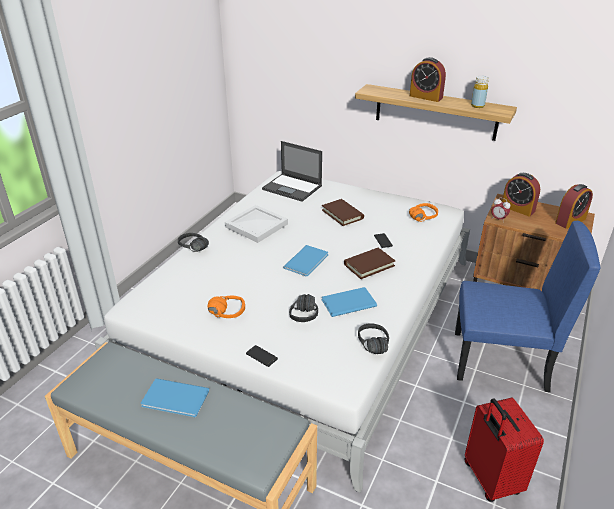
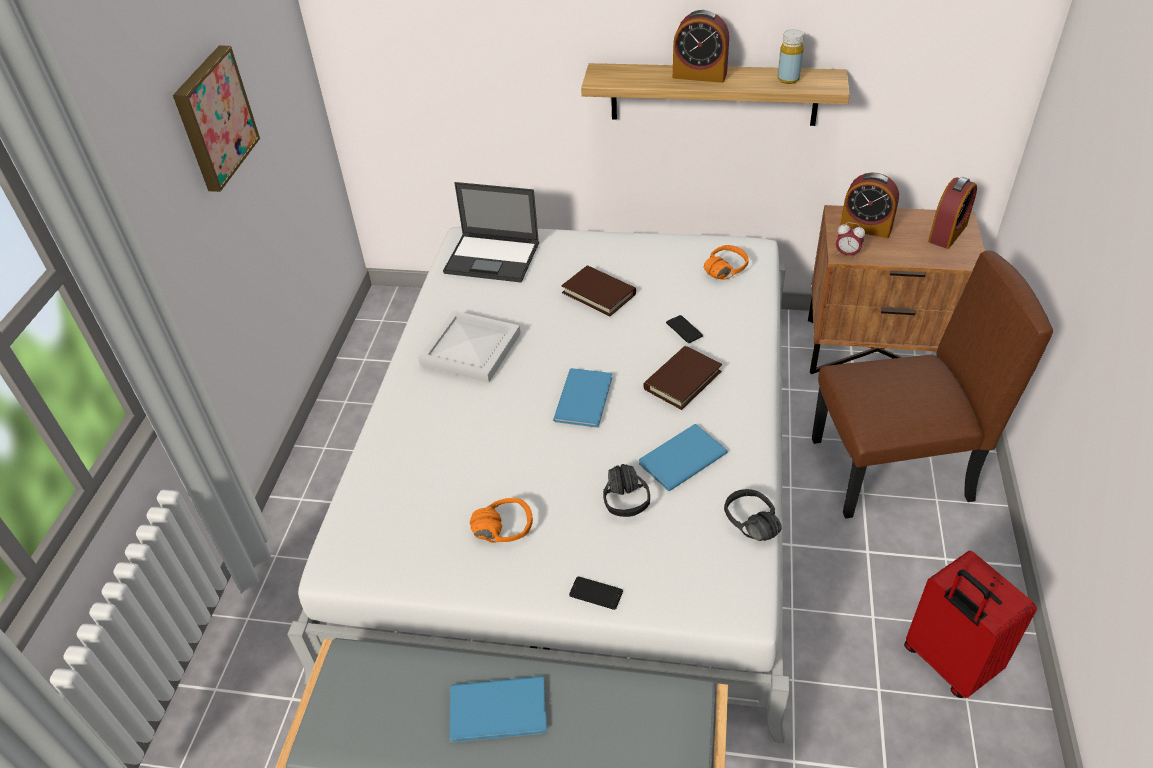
camera: 15 degrees left, 10 degrees up
(147, 67) = (213, 118): none -> picture
(190, 249) = (382, 423): black headphones -> none
(500, 361) = (891, 470): blue chair -> brown chair

